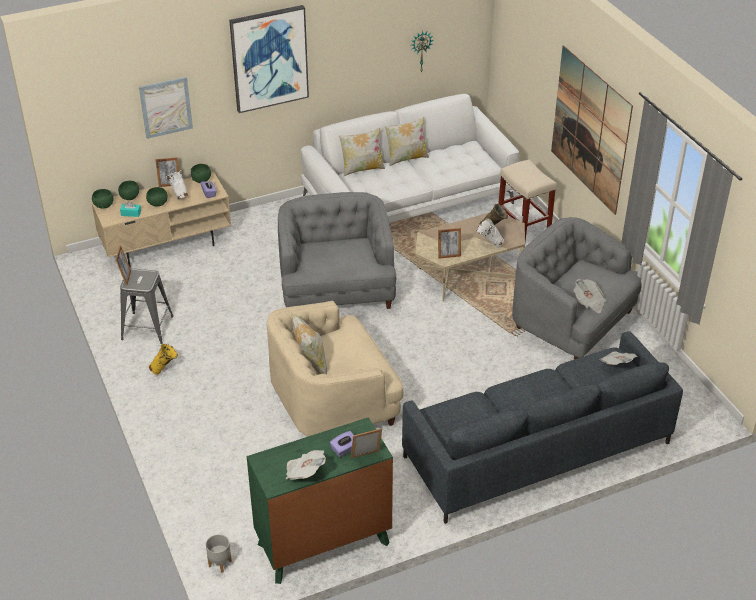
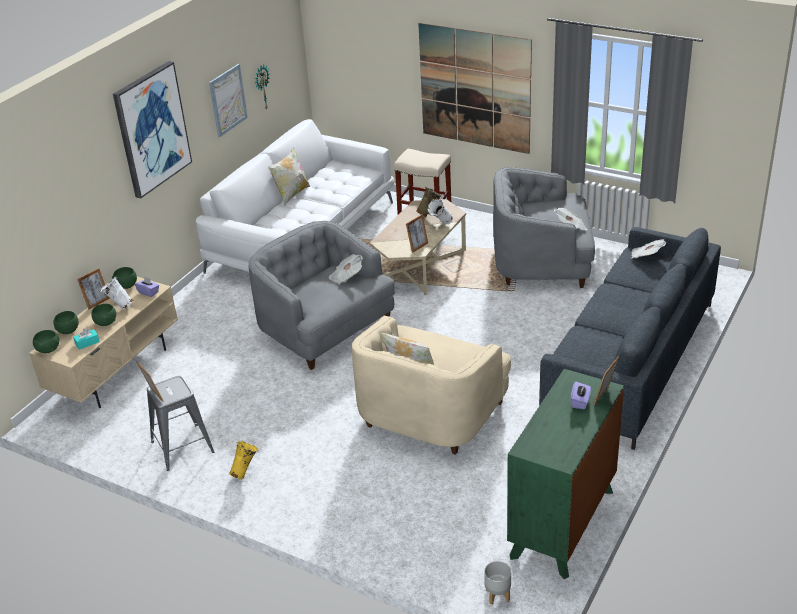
camera: 35 degrees left, 5 degrees down
(166, 107) = (75, 214): picture -> picture (228, 100)
(304, 472) = (573, 437): newspaper -> newspaper (346, 277)
(362, 169) = (263, 217): pillow -> none

